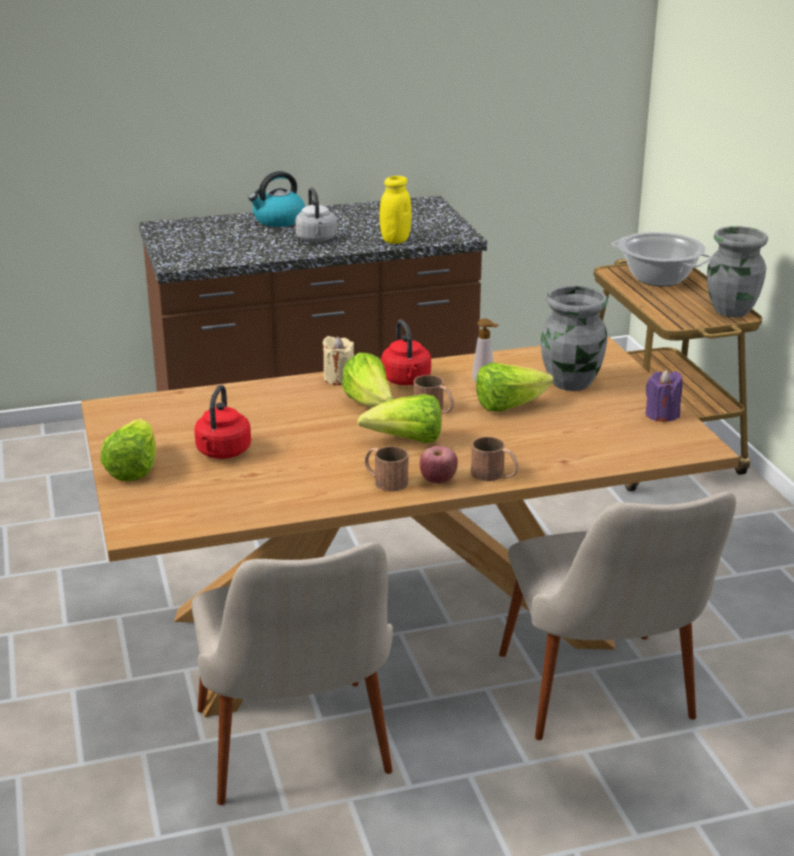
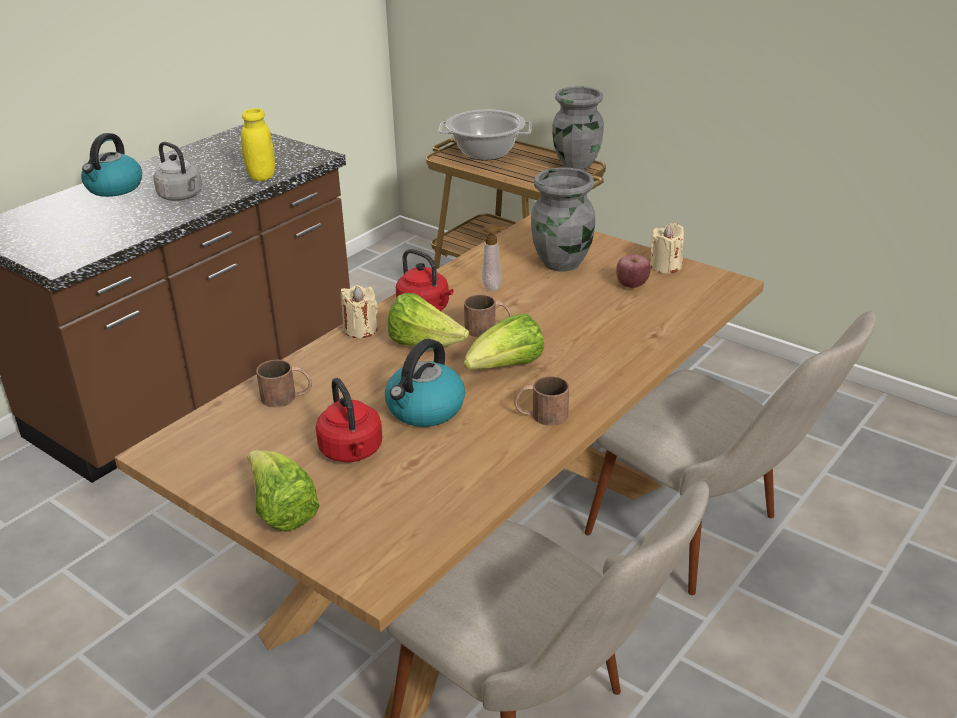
camera: 35 degrees left, 5 degrees up
(307, 446) = (425, 410): none -> kettle
(438, 480) = (585, 395): apple -> apple (632, 285)
(495, 475) = (621, 370): brown mug -> brown mug (287, 396)
(508, 406) = (543, 302): lettuce -> none
(662, 415) = (665, 266): purple candle -> beige candle

